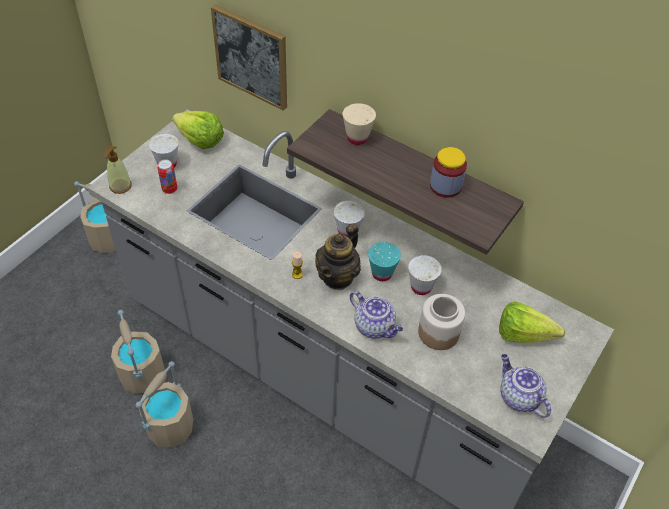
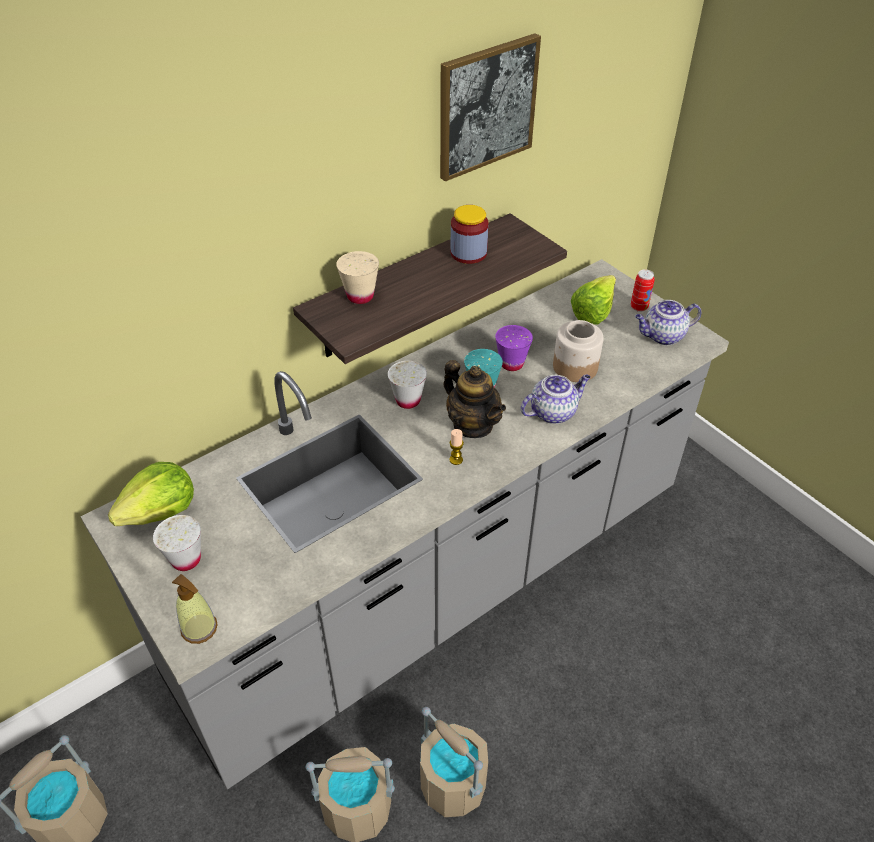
camera: 70 degrees left, 5 degrees down
(169, 189) = (241, 565): can -> can (639, 307)
(251, 57) = (166, 338): picture -> picture (486, 107)
(421, 287) = (511, 363): white cup -> purple cup

